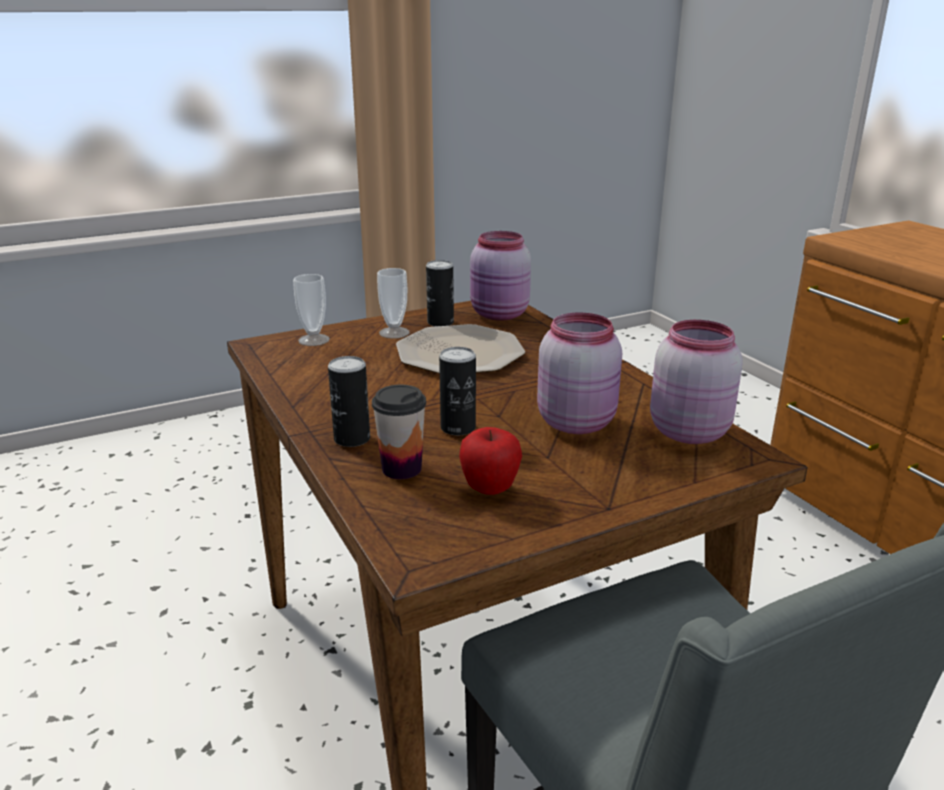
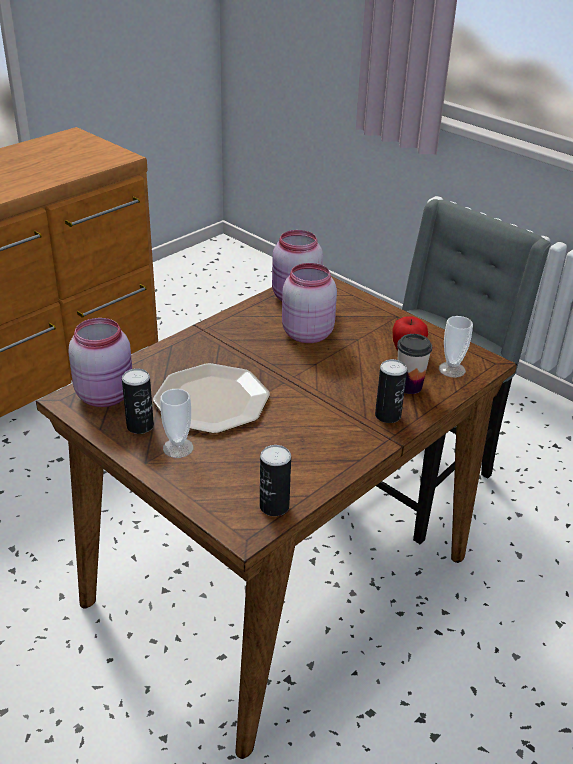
camera: 110 degrees left, 10 degrees up
(314, 340) = (217, 495): cup -> cup (452, 369)
(458, 428) = (343, 376): can -> can (274, 506)

